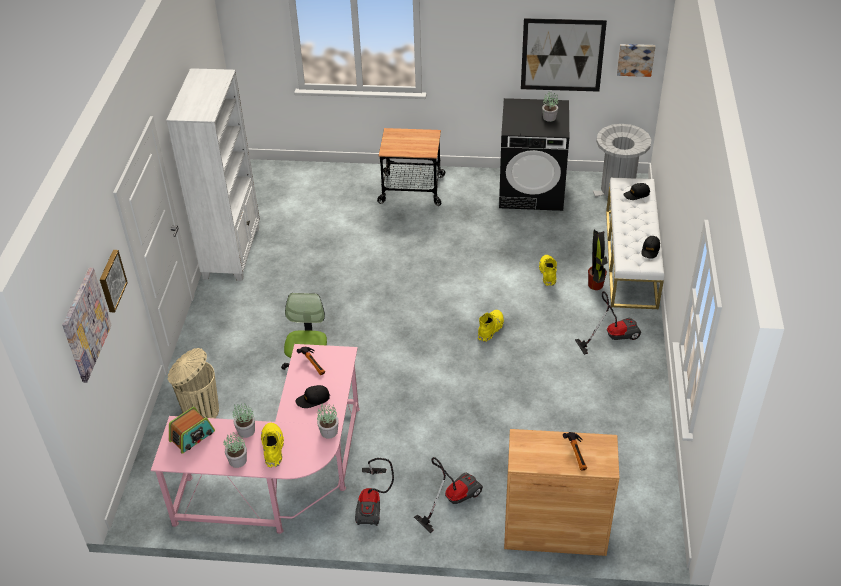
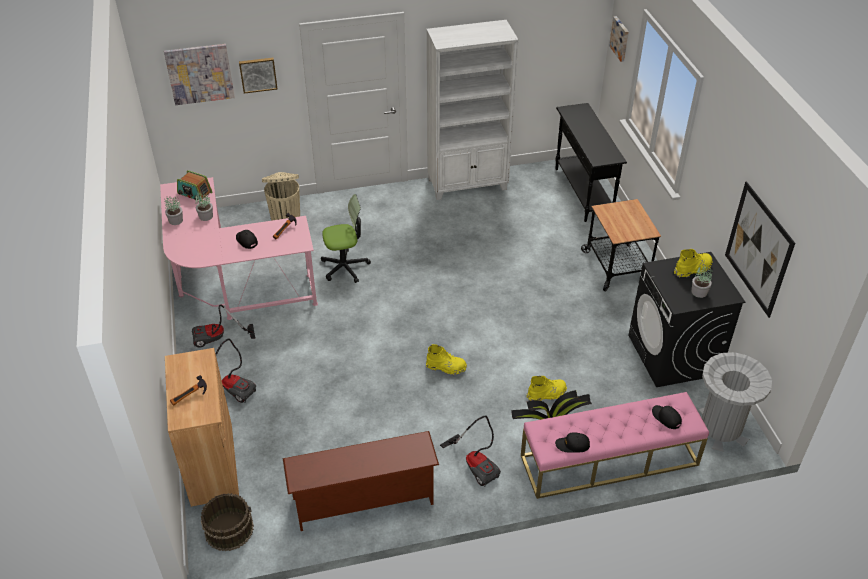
camera: 70 degrees right, 0 degrees up
(273, 448) = (191, 234): yellow boot -> yellow boot (693, 269)
(297, 180) = (583, 193): none -> black console table
(329, 431) = (214, 258): potted plant -> none
(631, 258) = (609, 460): white bench -> pink bench
(634, 420) = (363, 502): none -> brown shoe rack
(635, 59) = (802, 311): picture -> picture (620, 38)
(642, 526) = (229, 529): none -> brown bucket

